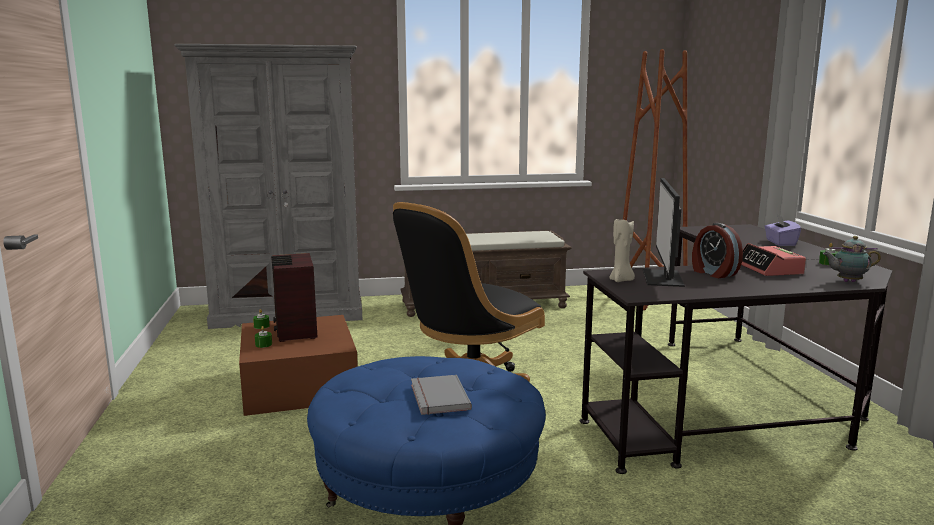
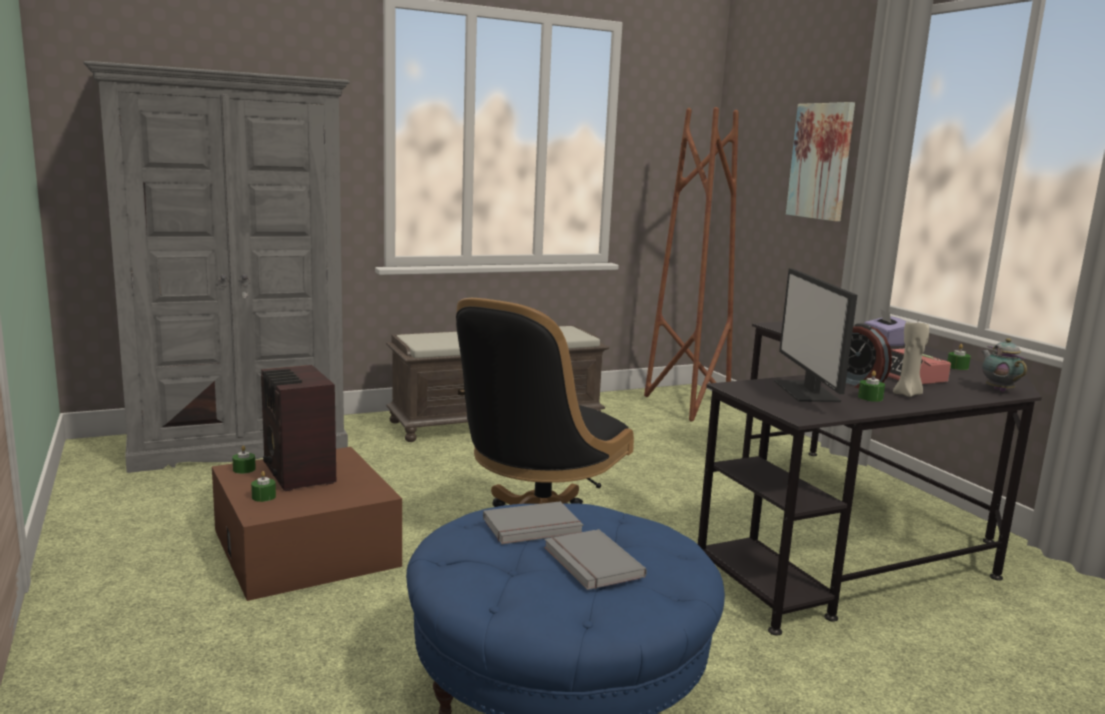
camera: 15 degrees left, 0 degrees up
(414, 371) = (533, 527): none -> grey book
(621, 280) = (764, 396): beige candle -> beige candle (908, 394)
(715, 284) = (870, 398): none -> green candle
(751, 90) = (821, 161): none -> picture
(847, 281) = (998, 390): teapot -> teapot turned 90 degrees clockwise

